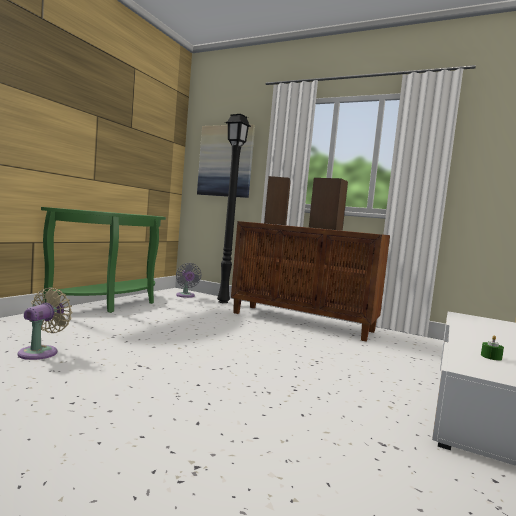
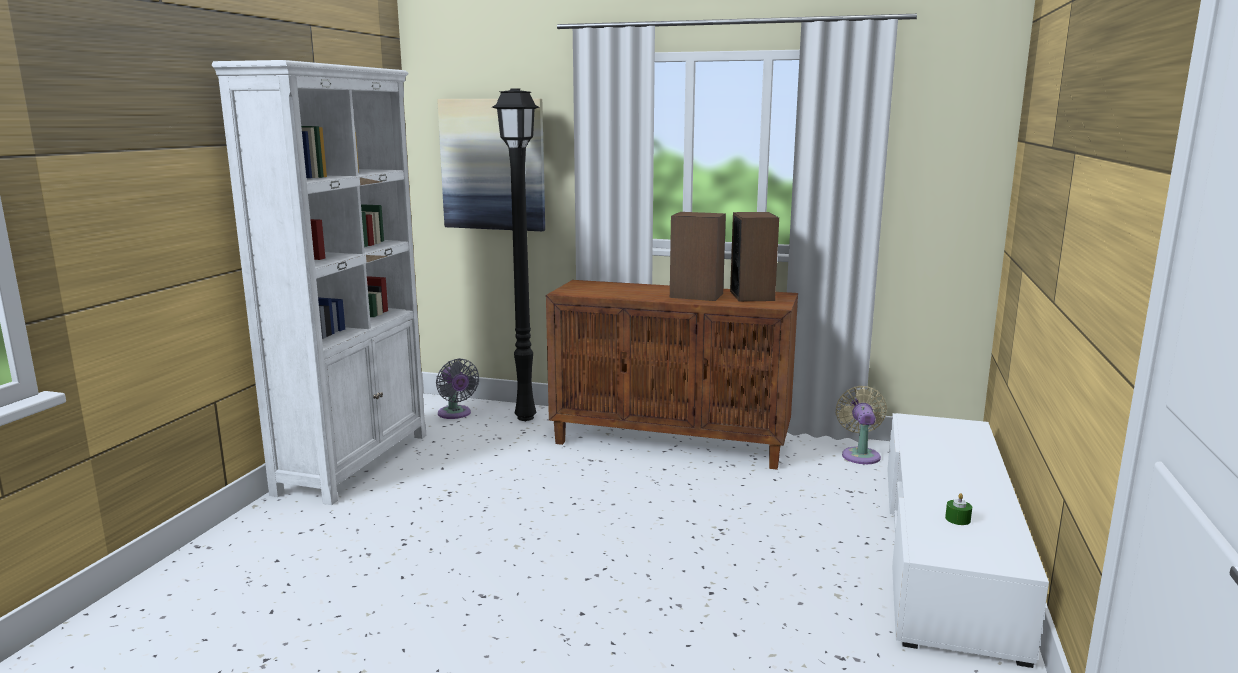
camera: 10 degrees left, 10 degrees up
(41, 352) = (323, 601): beige fan -> beige fan (860, 454)
(116, 304) = (355, 462): green console table -> white bookcase
(275, 224) = (608, 287): speaker -> speaker (752, 296)

